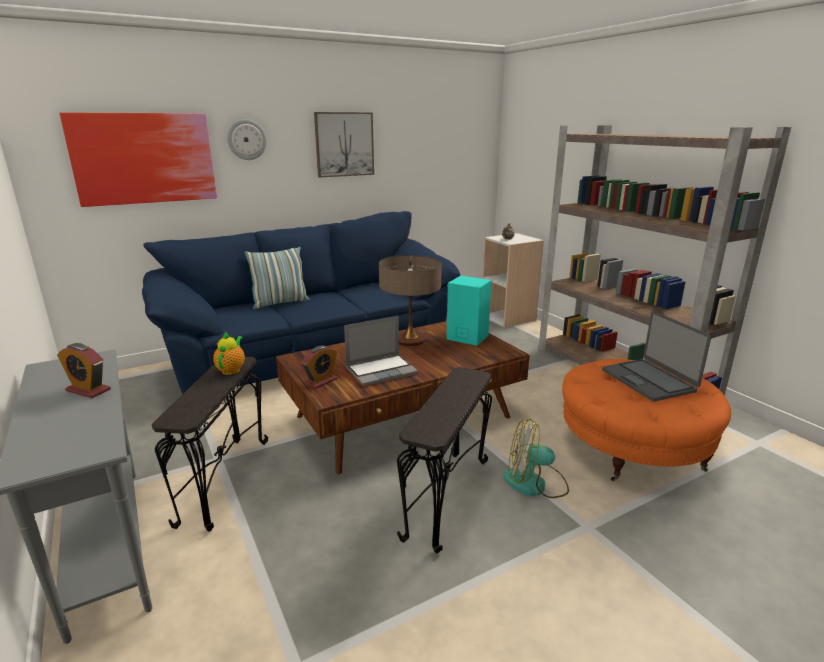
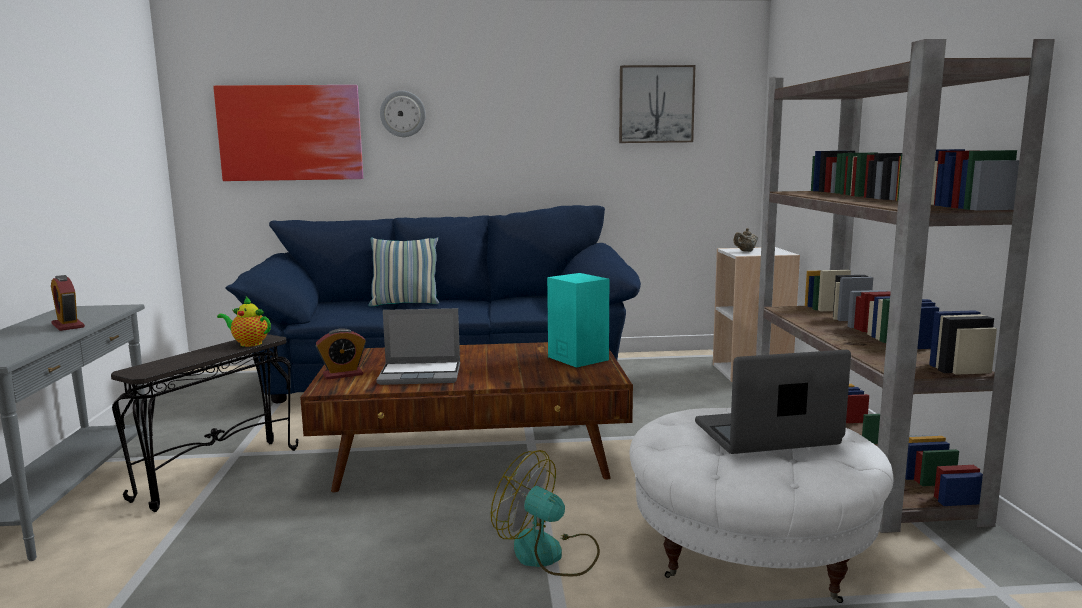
camera: 25 degrees right, 10 degrees down
(232, 369) = (248, 343): teapot -> teapot turned 105 degrees counterclockwise
(344, 144) = (524, 120): picture -> picture (656, 104)
(410, 340) = (501, 353): table lamp -> none
(446, 498) = (420, 542): black side table -> none
(633, 448) = (751, 548): orange ottoman -> white ottoman
(649, 380) = (767, 434): laptop -> laptop turned 75 degrees clockwise

